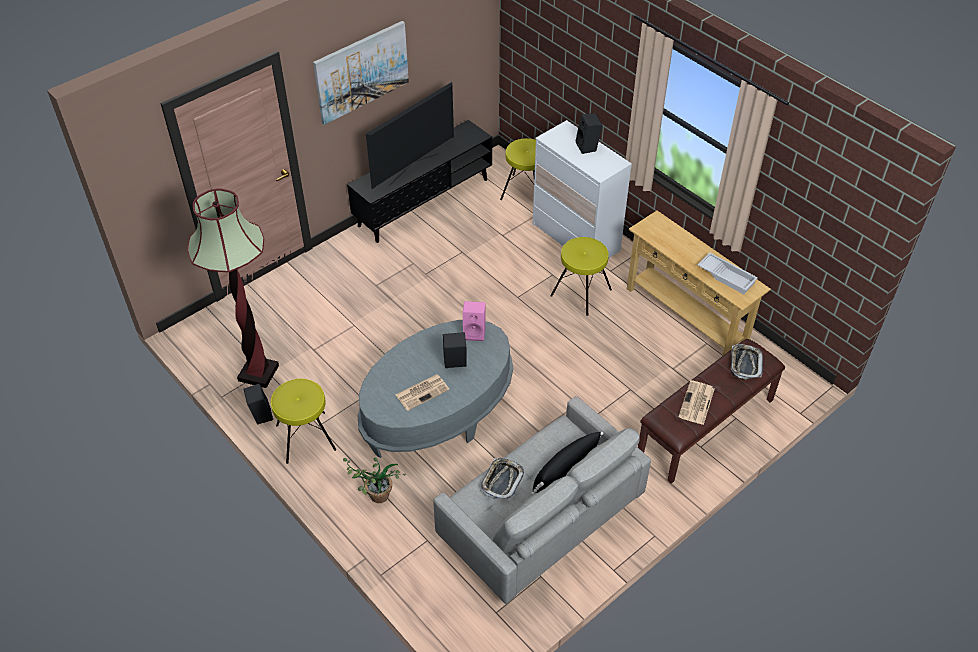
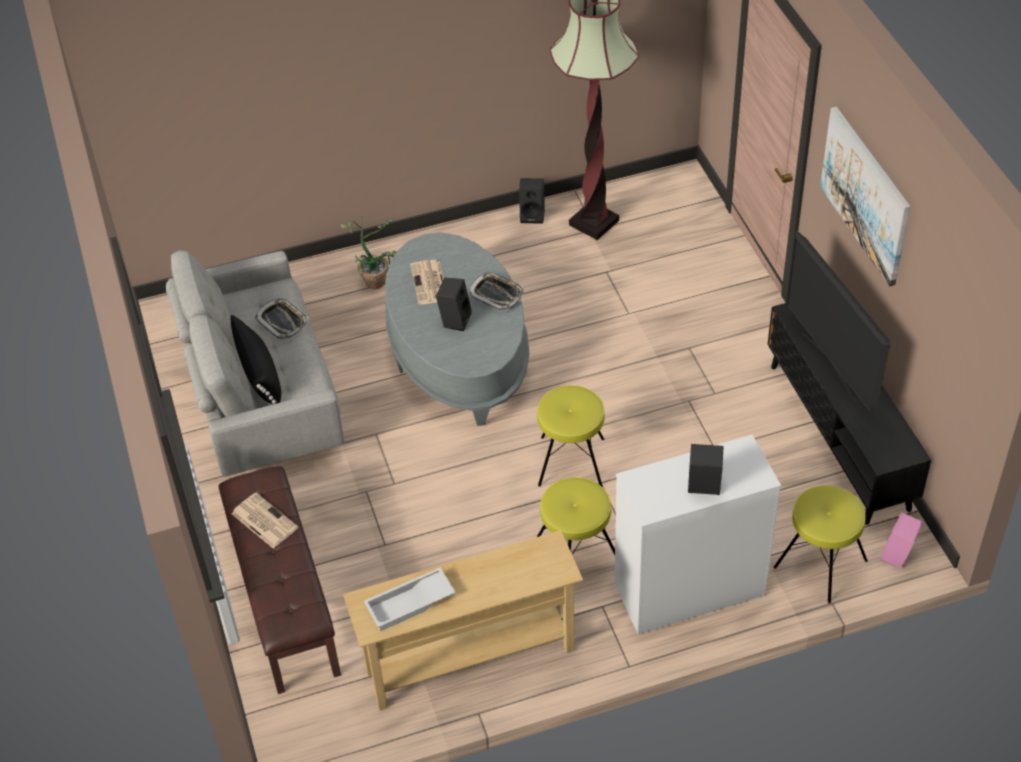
camera: 115 degrees right, 0 degrees up
(305, 437) = (483, 243): yellow stool -> yellow stool (571, 461)
(475, 332) = (491, 349): pink speaker -> pink speaker (898, 556)
(745, 363) = (289, 600): tray -> tray (496, 294)

